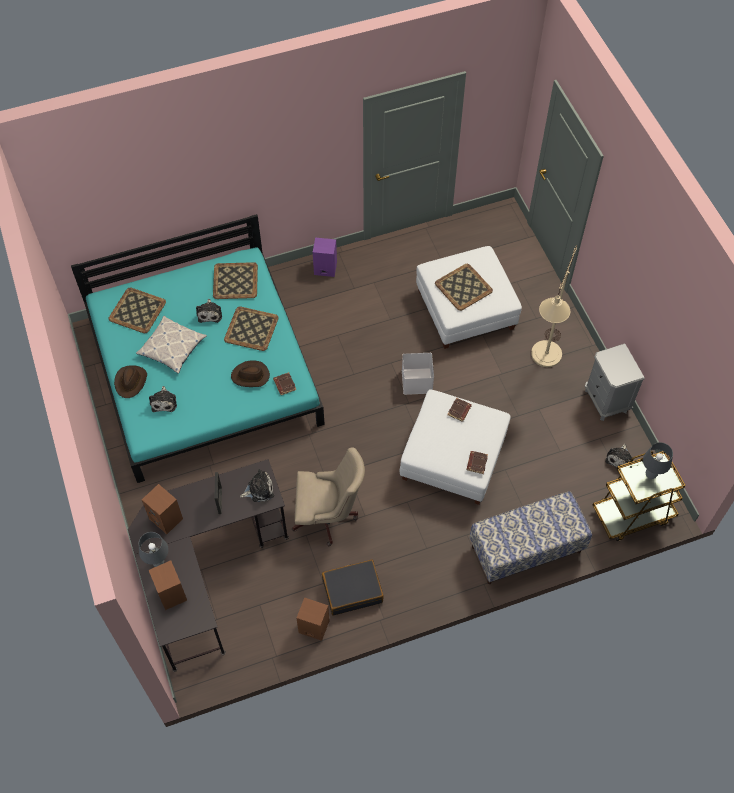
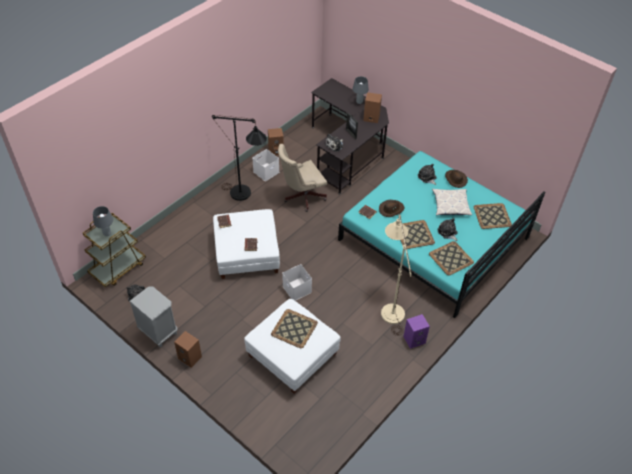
camera: 150 degrees right, 10 degrees down
(170, 593) = (343, 94): brown speaker -> brown speaker (190, 357)
(352, 590) = (266, 171): black suitcase -> white storage box
(407, 558) = (245, 195): none -> black floor lamp
(526, 549) = (179, 225): bench -> none
(543, 361) = (215, 341): beige floor lamp -> beige floor lamp (391, 308)

